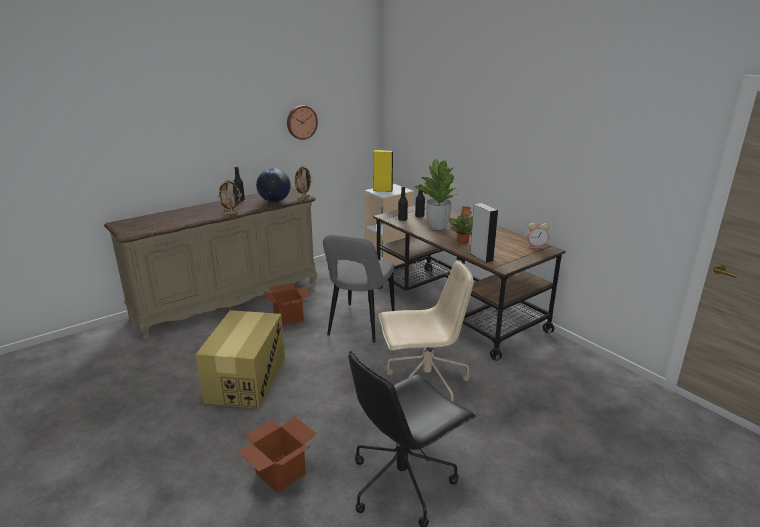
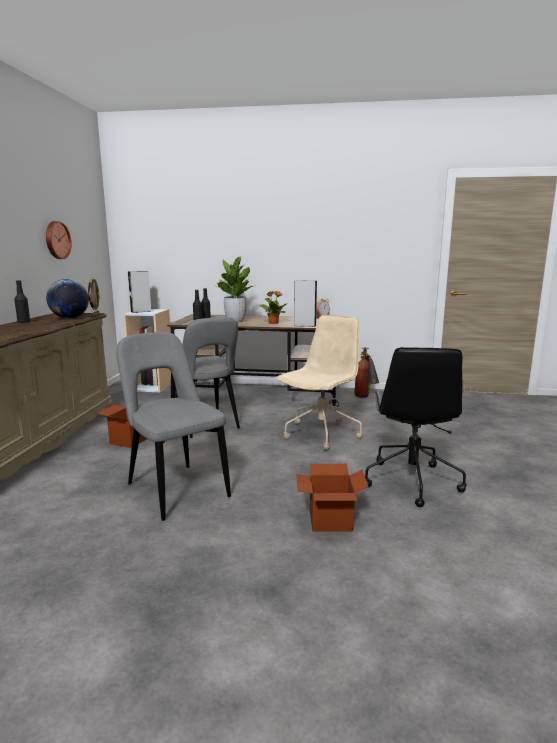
camera: 45 degrees left, 10 degrees down
(231, 213) = (45, 328): picture frame -> none
(246, 379) = (175, 488): cardboard box -> grey chair
(382, 190) = (141, 311): yellow speaker -> grey speaker
(557, 360) = (365, 397): none -> fire extinguisher

